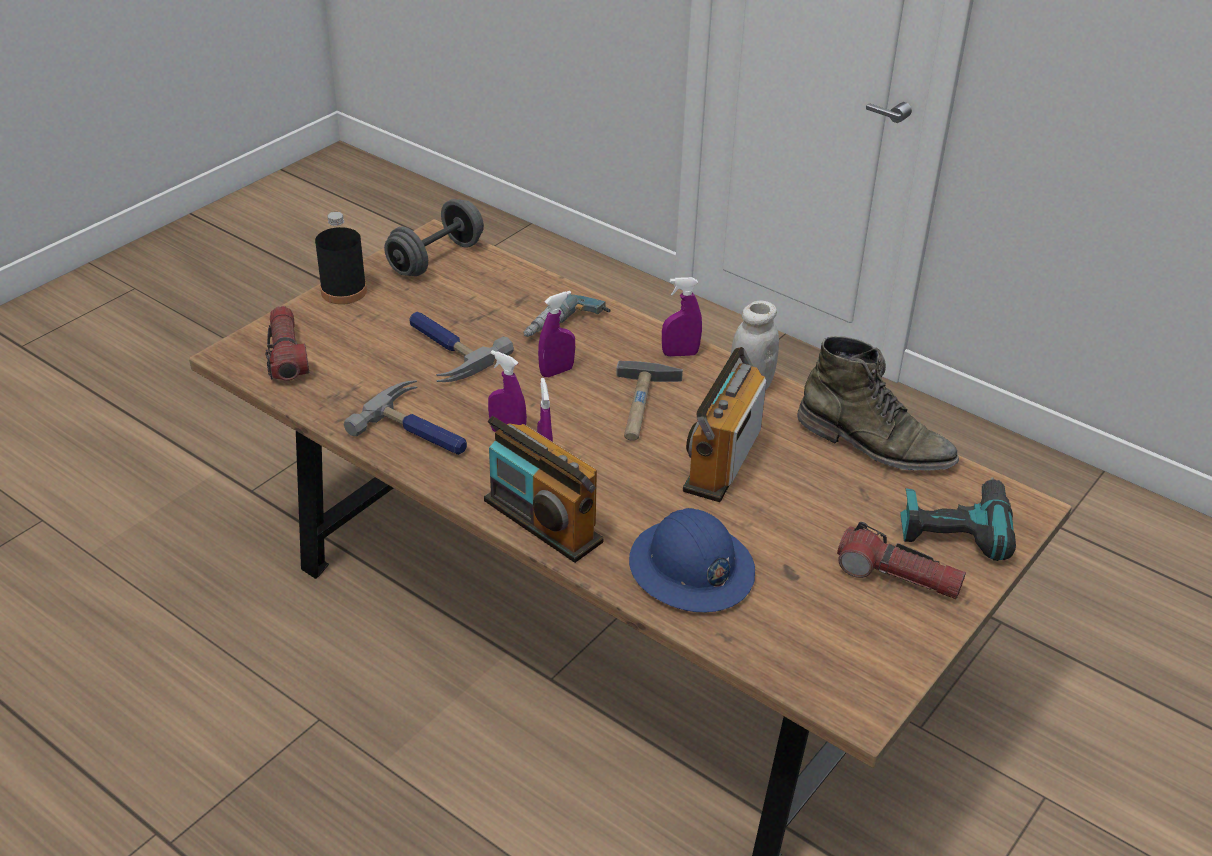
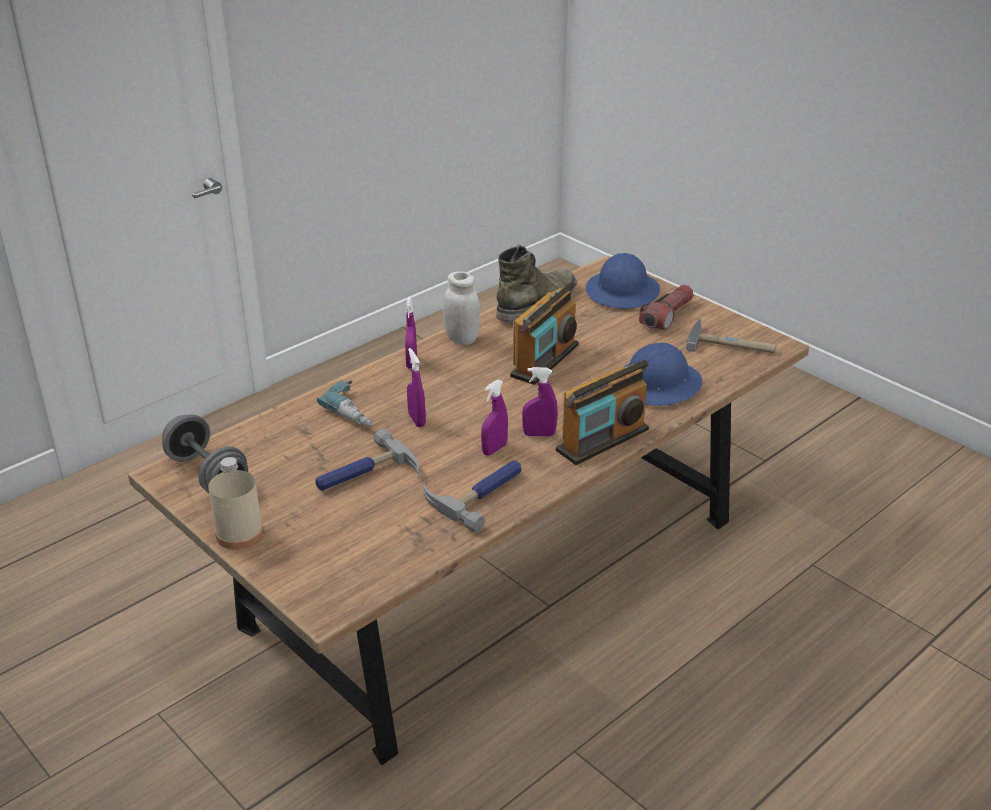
camera: 80 degrees left, 5 degrees down
(286, 355) = (339, 571): flashlight -> none
(344, 291) = (239, 534): black bottle -> beige bottle
(642, 406) = (474, 385): hammer -> hammer (731, 345)
(721, 460) = (545, 361): radio -> radio turned 90 degrees counterclockwise
(954, 526) = (622, 291): power drill -> blue hard hat

